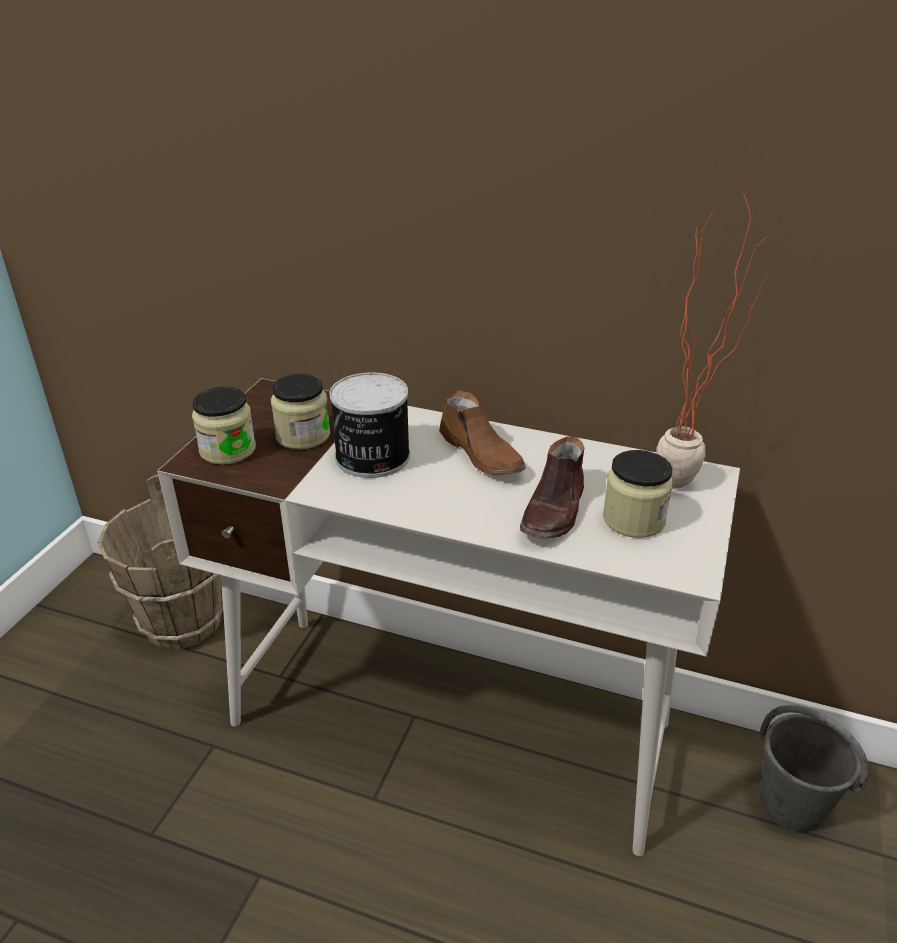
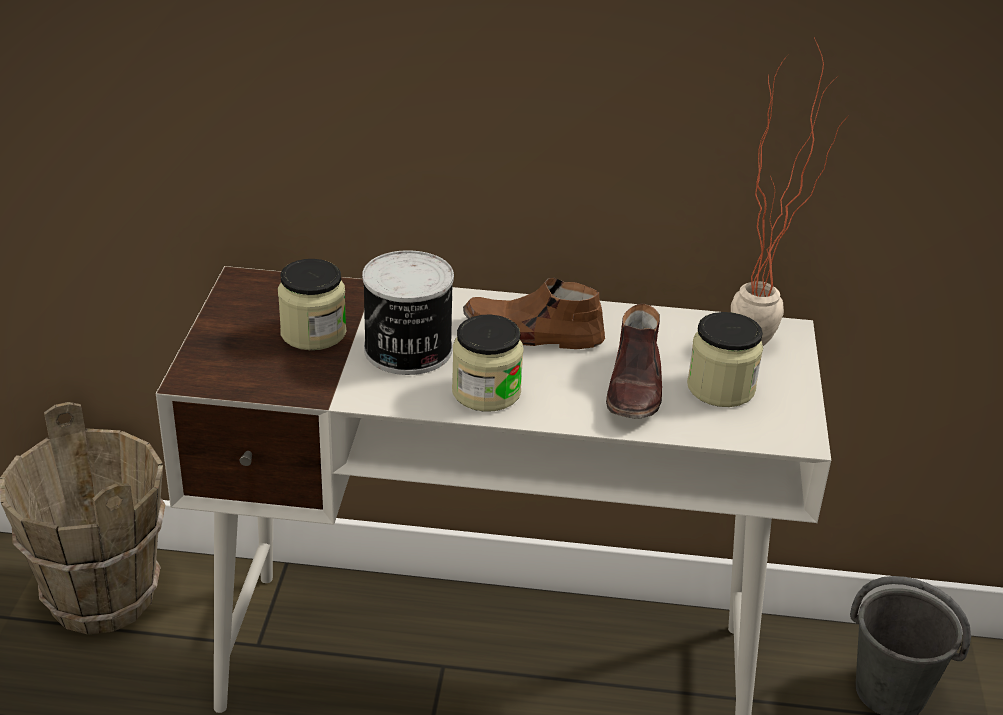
camera: 15 degrees left, 0 degrees up
(228, 450) = (230, 359): jar -> jar (486, 392)
(482, 454) = (532, 333): brown shoe -> brown shoe turned 150 degrees clockwise

